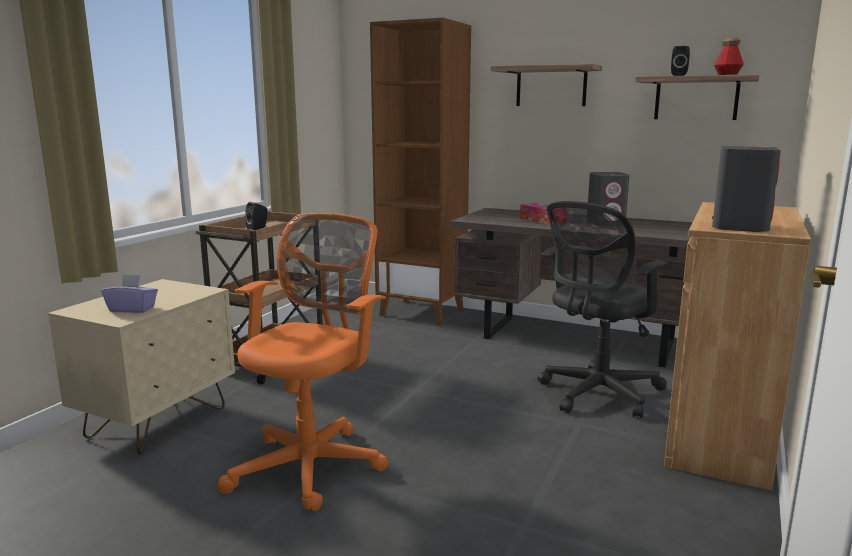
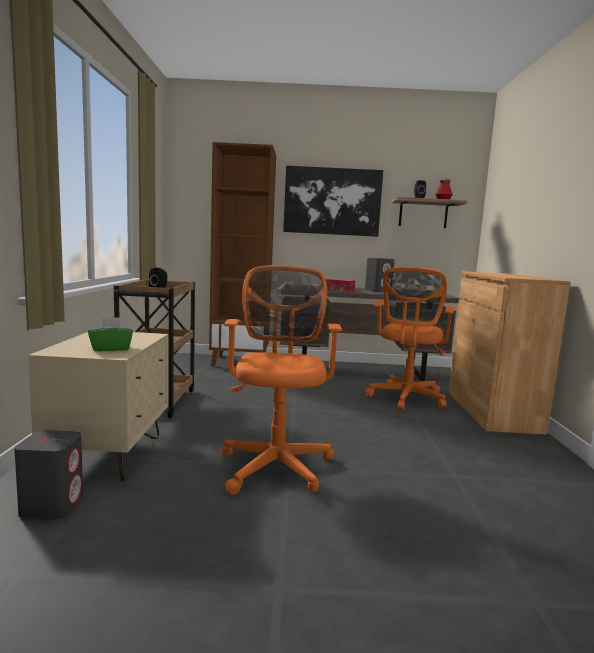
camera: 25 degrees left, 5 degrees down
(132, 309) = (111, 348): purple tissue box -> green tissue box
(551, 86) = (332, 201): shelf -> picture
(596, 394) = (406, 398): black office chair -> orange office chair
(740, 227) = (523, 277): grey speaker -> grey speaker (52, 506)

